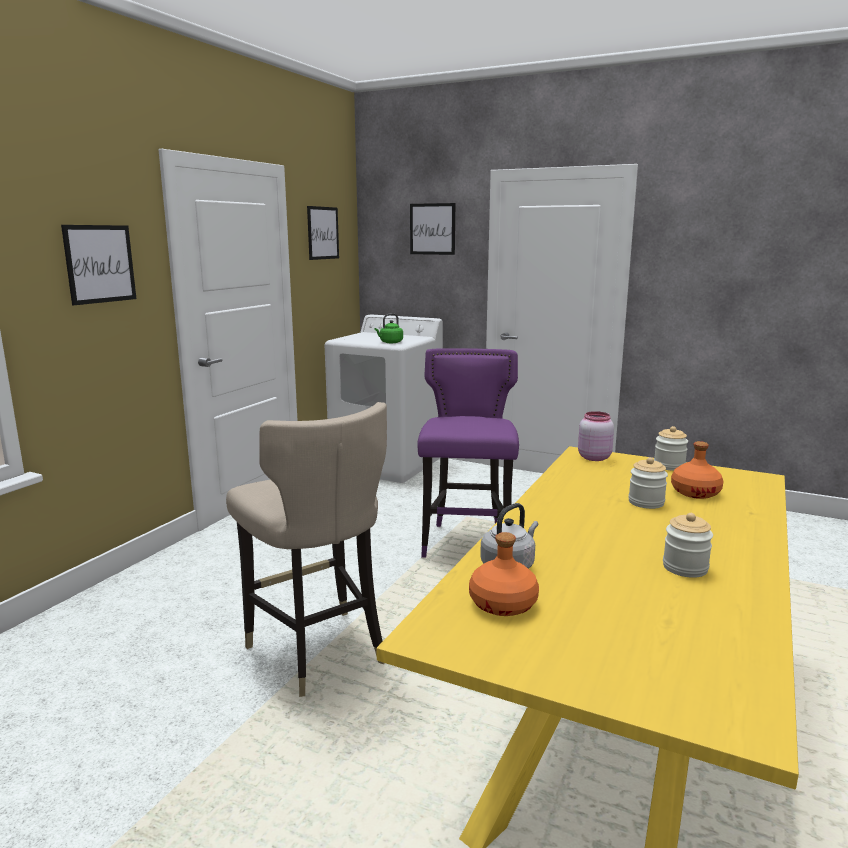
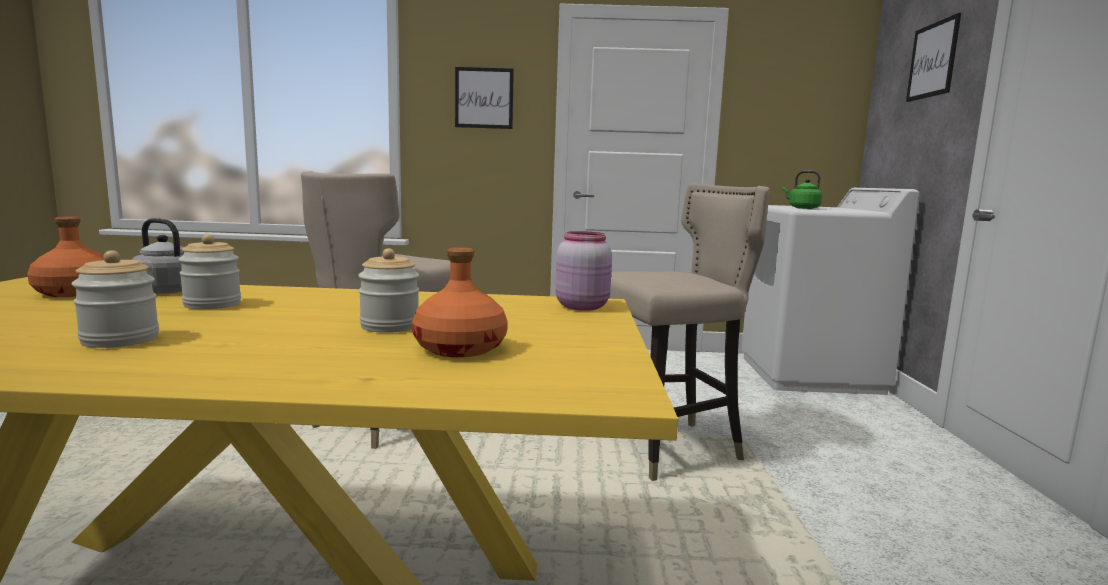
camera: 65 degrees right, 5 degrees down
(323, 233) = (791, 83): picture -> none
(467, 544) = (667, 448): purple stool -> beige stool
(669, 466) = (598, 337): jar -> jar (212, 304)

